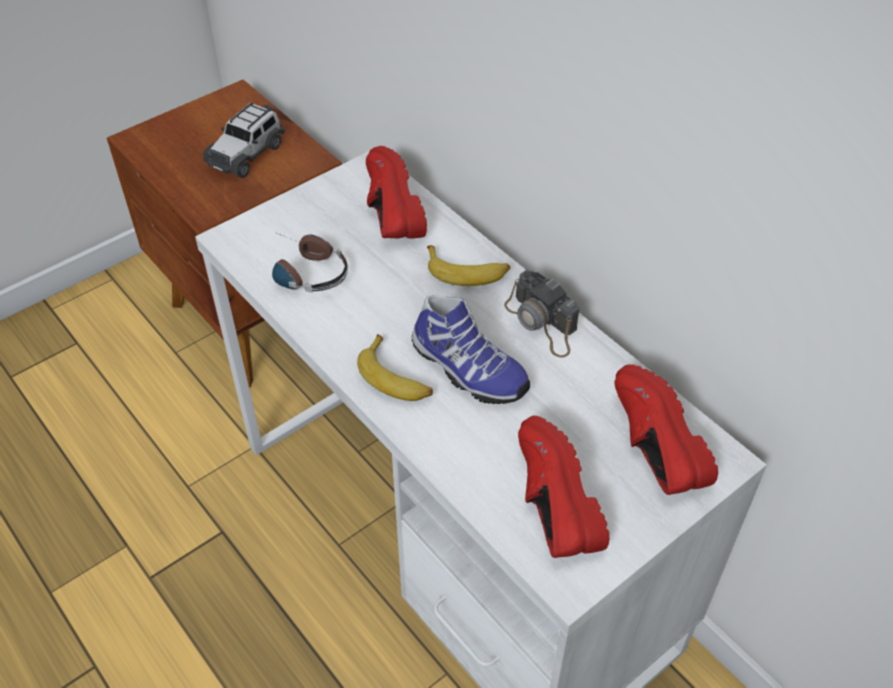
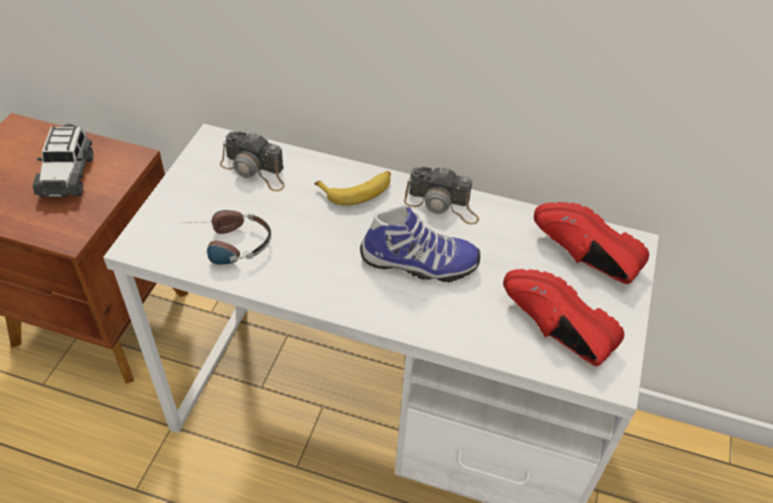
camera: 35 degrees left, 0 degrees up
(386, 212) = (255, 170): red shoe -> camera
(396, 378) = (371, 294): banana -> none

